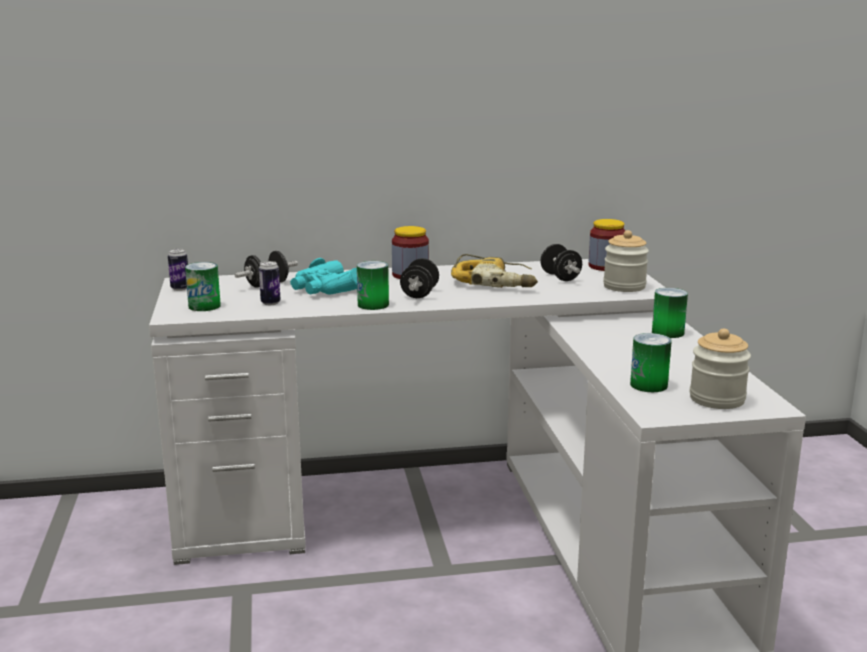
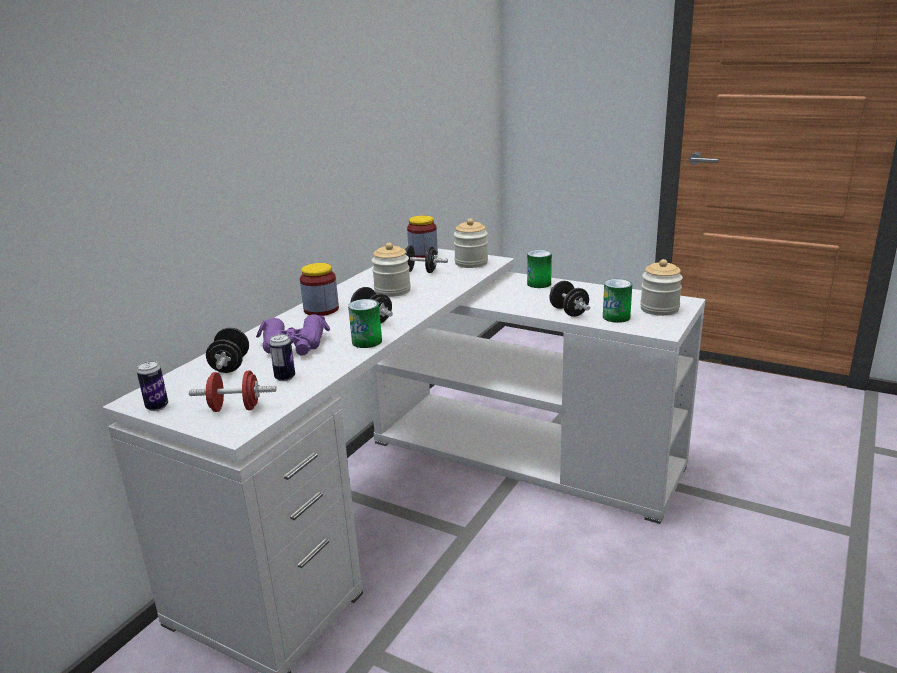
camera: 50 degrees left, 5 degrees up
(204, 306) = (235, 408): can -> red dumbbell
(327, 289) = (293, 346): turquoise binoculars -> purple binoculars
(494, 282) = (392, 291): power drill -> jar
(618, 362) = (568, 312): none -> black dumbbell

